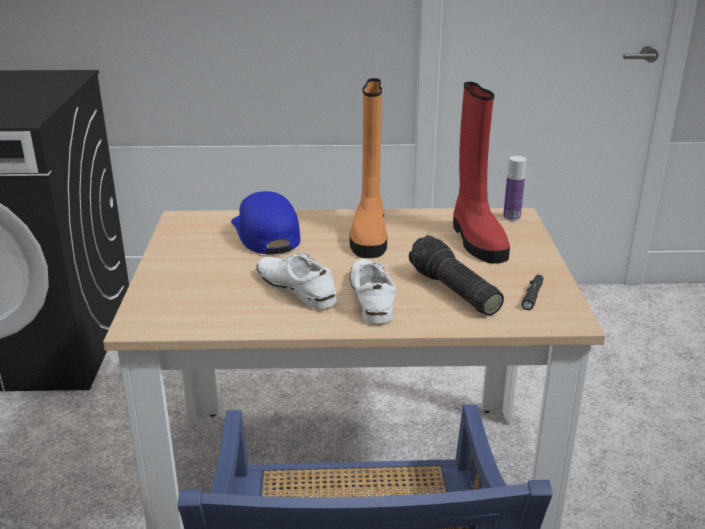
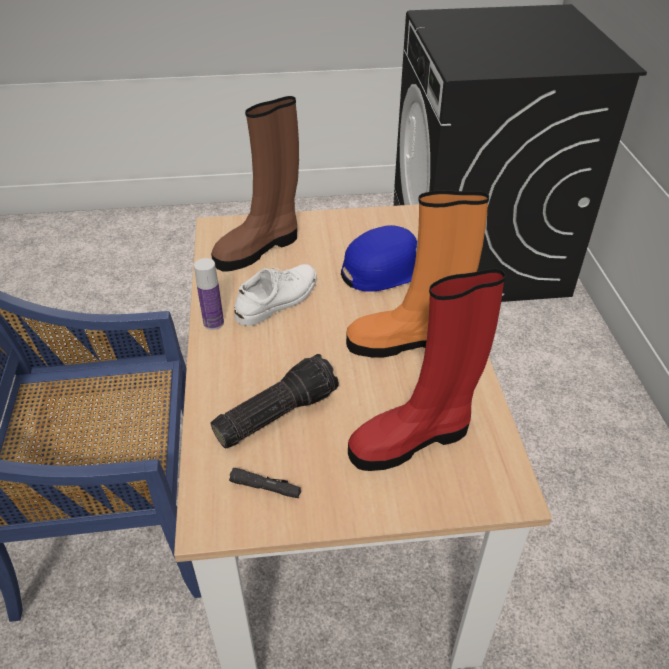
camera: 85 degrees right, 15 degrees up
(199, 297) = (259, 248): none -> brown boot
(371, 297) = (262, 350): white shoe -> none
(511, 217) = (500, 484): bottle -> bottle (213, 323)

